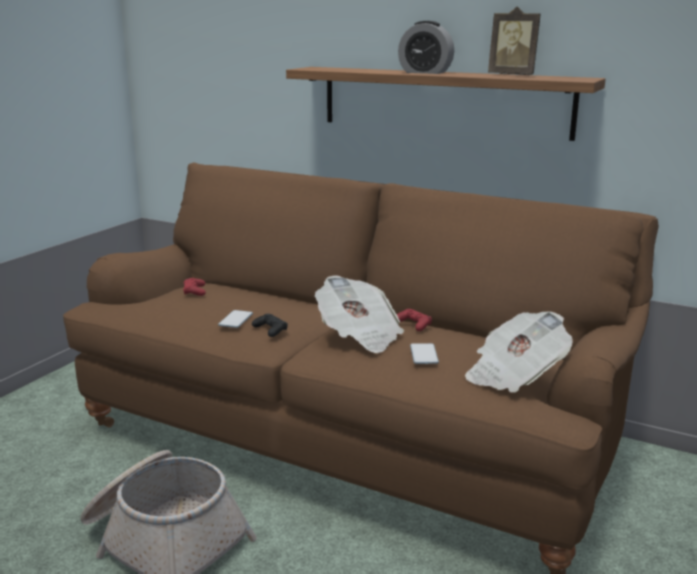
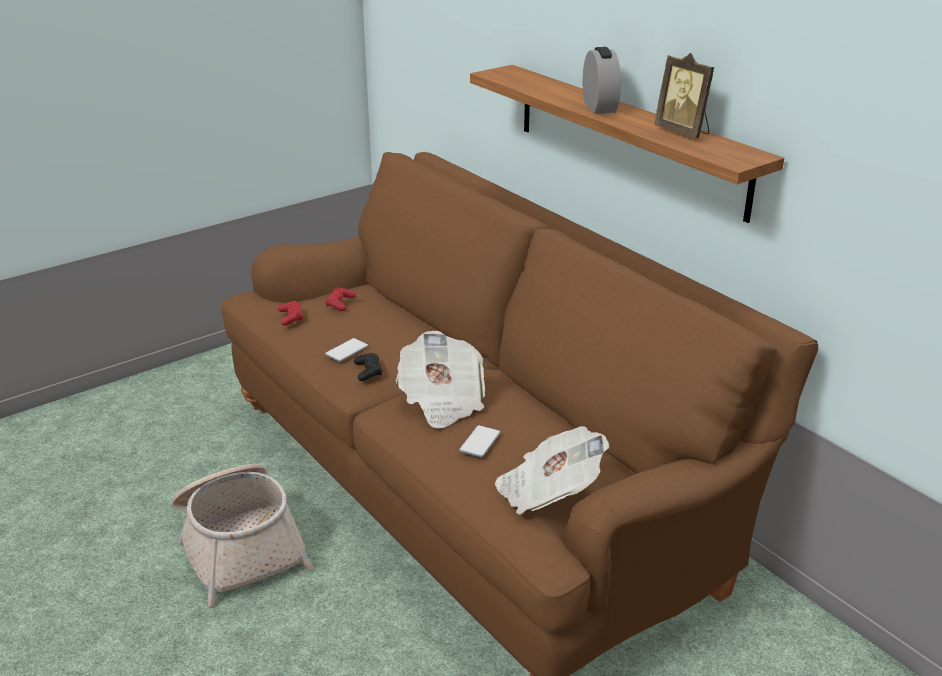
camera: 25 degrees right, 10 degrees up
(413, 324) = (509, 399): red game controller -> red game controller (291, 317)
(425, 72) = (599, 107): alarm clock -> alarm clock turned 150 degrees counterclockwise

